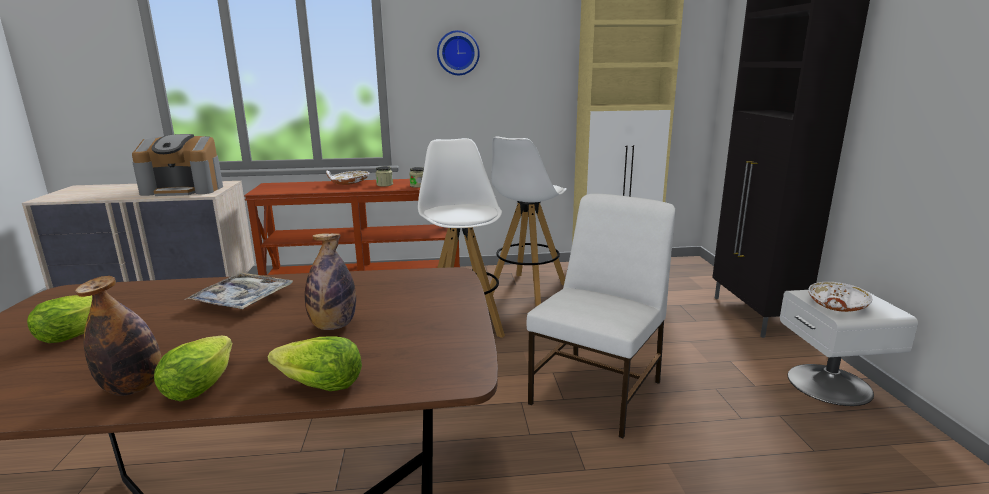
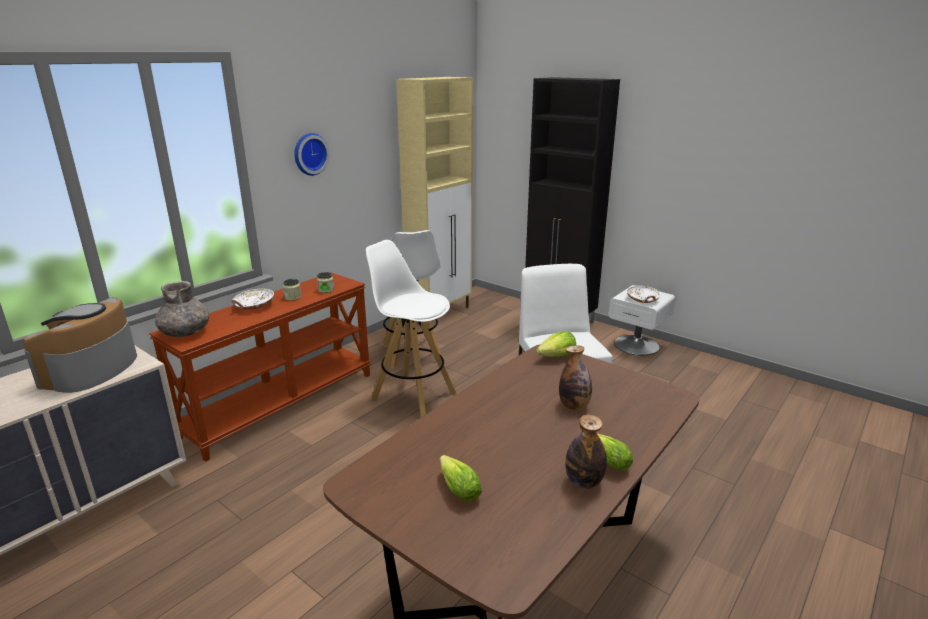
camera: 45 degrees left, 5 degrees up
(184, 189) = (91, 369): coffee machine -> coffee machine turned 150 degrees clockwise
(243, 299) = (486, 420): tray -> none
(275, 187) = (186, 332): none -> grey vase
(319, 386) = (646, 431): lettuce -> lettuce (557, 356)

